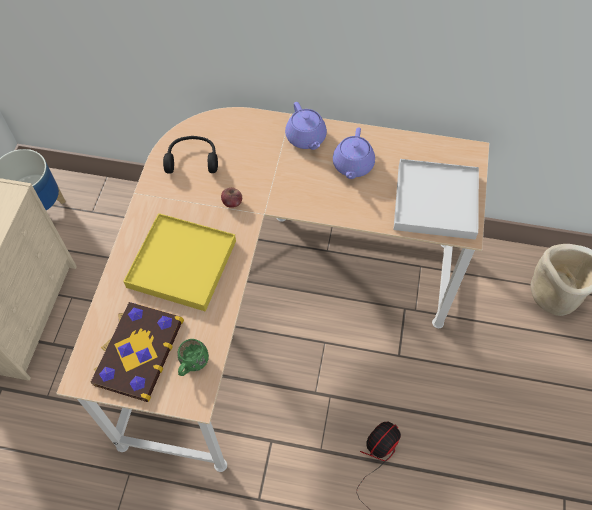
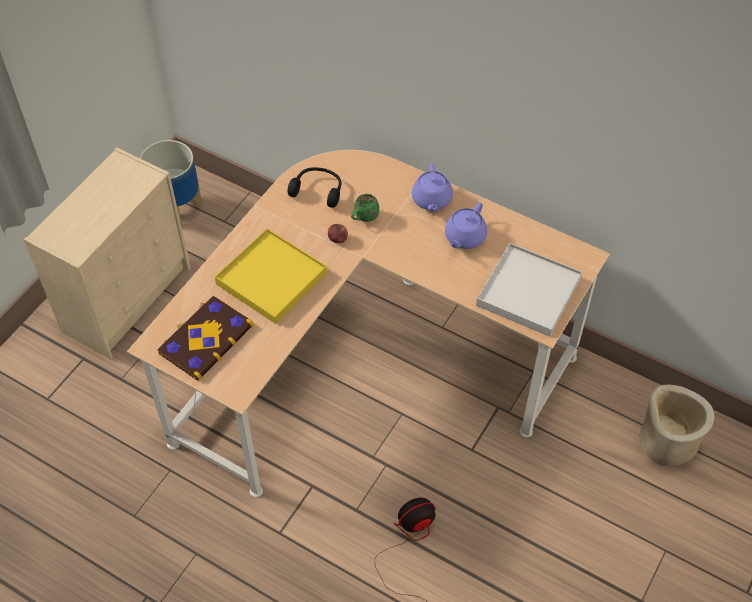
camera: 20 degrees right, 5 degrees down
(192, 365) = (246, 364): green mug -> green mug (364, 218)

